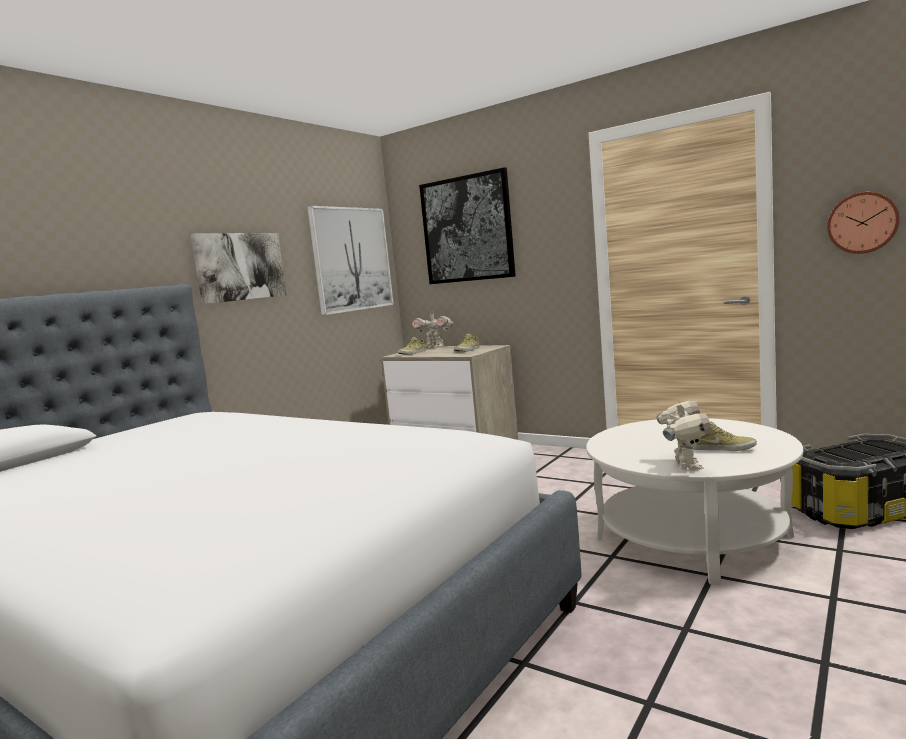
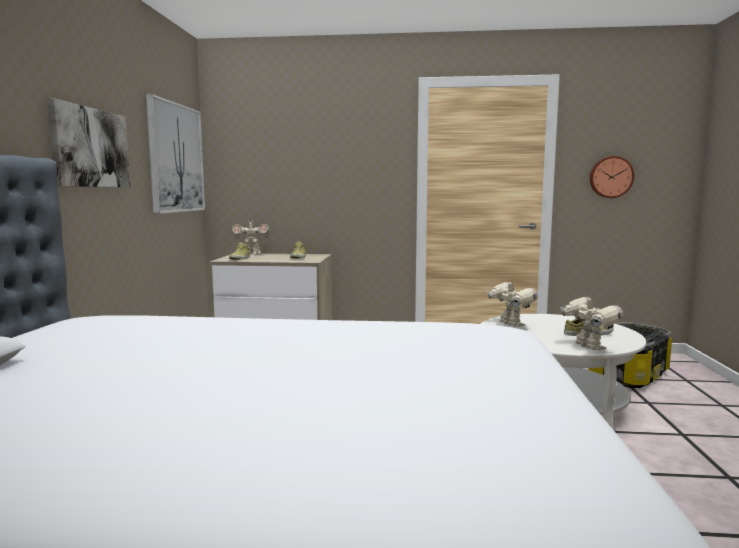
camera: 30 degrees left, 0 degrees up
(467, 229) = (292, 144): picture -> none
(640, 432) = (510, 325): none -> toy robot

